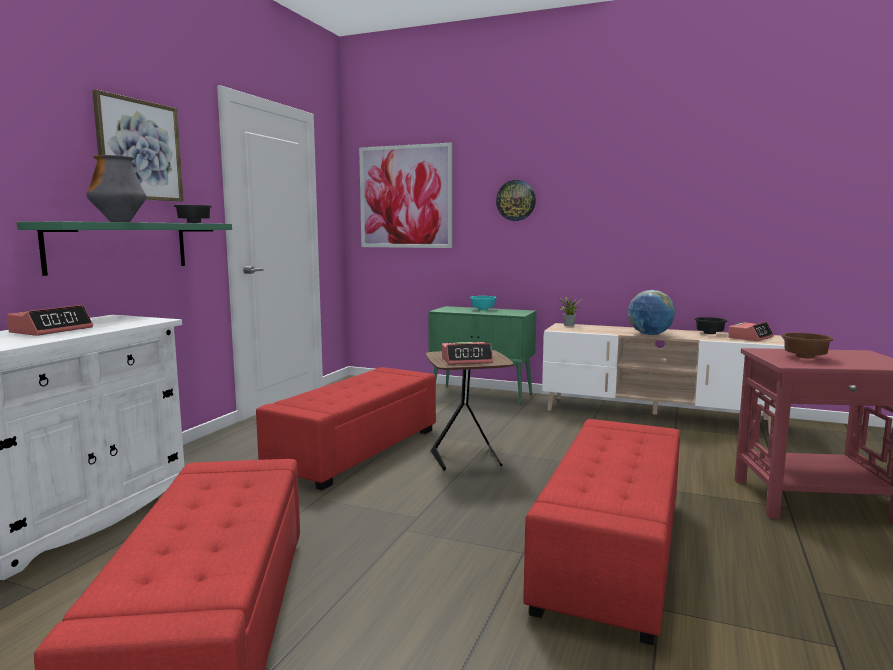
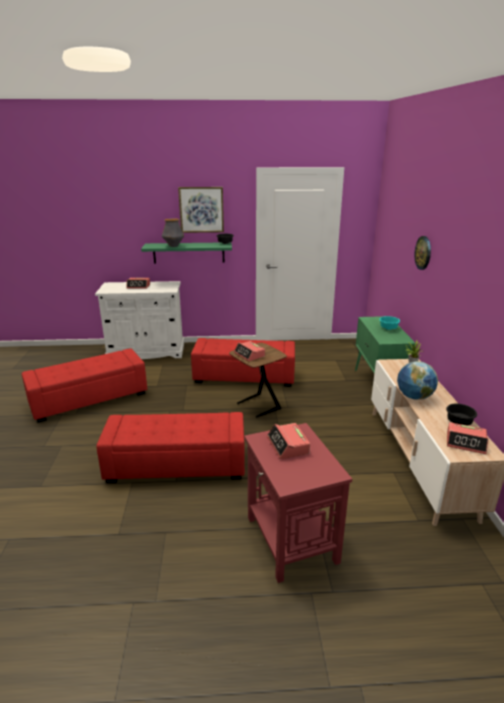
camera: 65 degrees right, 15 degrees up
(405, 197) = (390, 230): picture -> none
(805, 357) = (288, 446): brown bowl -> alarm clock

